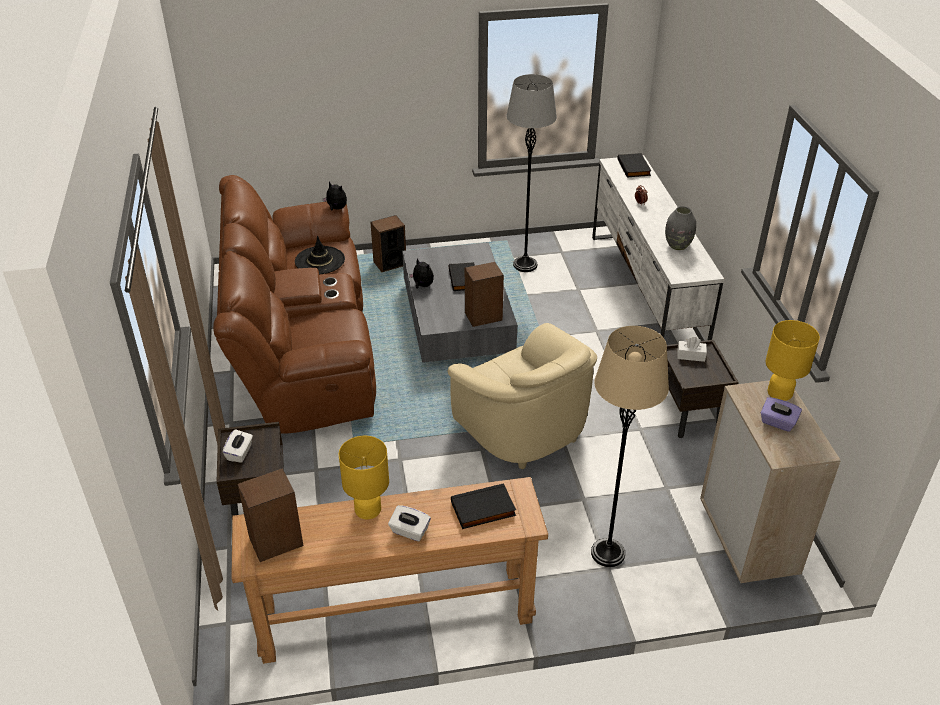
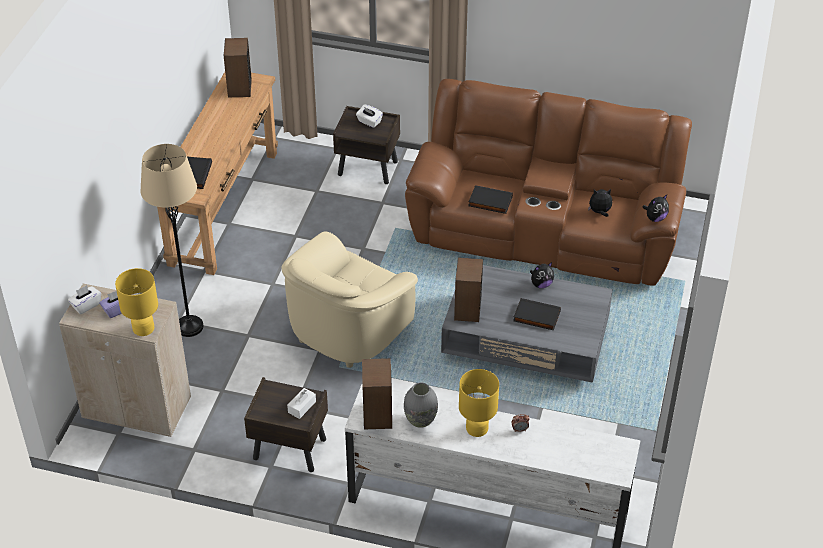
camera: 115 degrees right, 5 degrees up
(320, 260) = (599, 212): black hat -> plush toy
(368, 509) = (235, 128): yellow table lamp -> yellow table lamp (477, 428)
(389, 264) = (652, 320): speaker -> speaker (378, 414)
(409, 531) = (203, 139): white tissue box -> white tissue box (86, 305)
(521, 428) = (349, 329): beige armchair -> beige armchair turned 45 degrees counterclockwise
(525, 265) = (597, 428): grey floor lamp -> none
(634, 167) = (602, 463): black book -> black book (489, 202)

